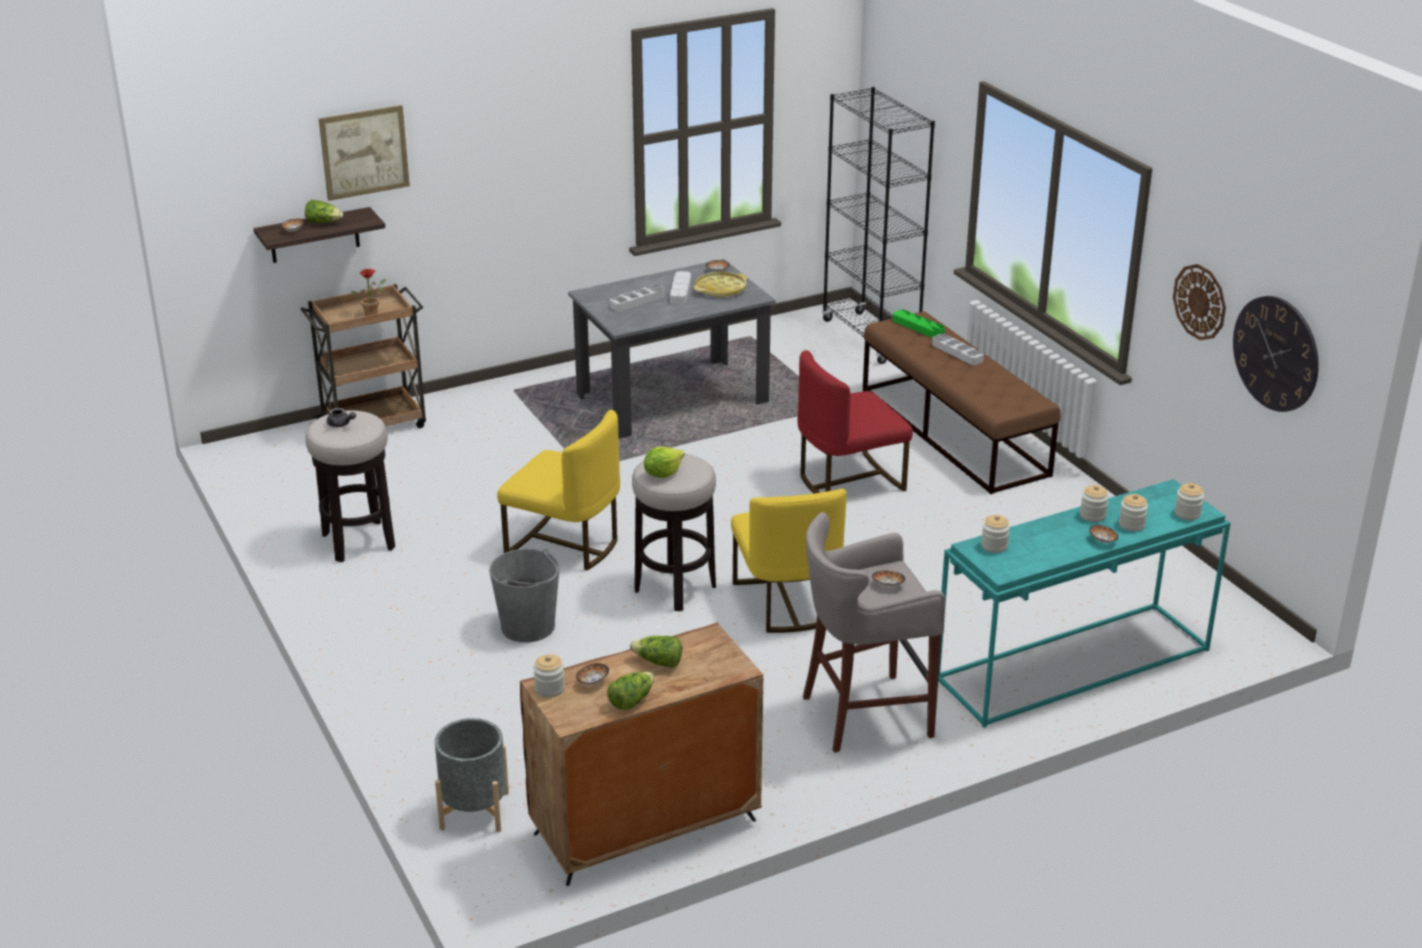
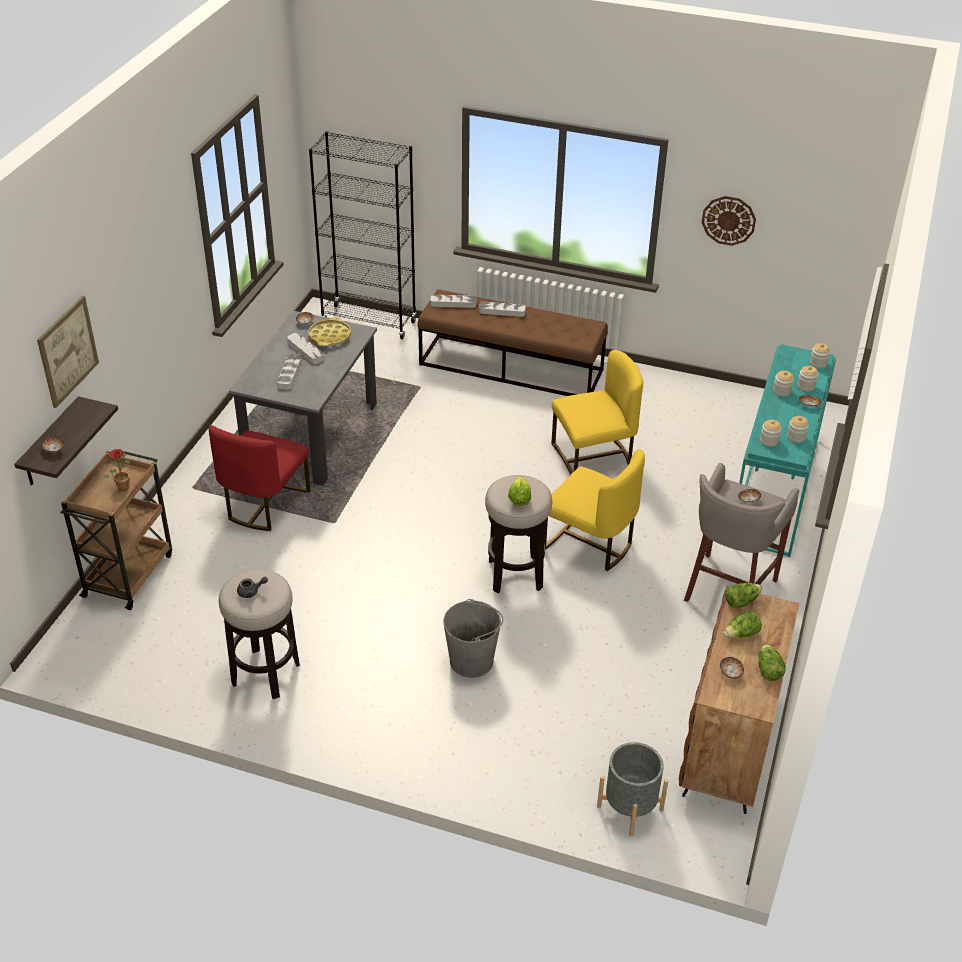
camera: 45 degrees left, 10 degrees up
(324, 222) = (66, 429): lettuce -> lettuce (741, 601)
(549, 689) = (718, 695): jar -> jar (796, 437)
(565, 545) = (406, 587): yellow chair -> yellow chair (593, 458)
(849, 480) = (502, 436): red chair -> red chair (264, 504)
(918, 327) = (453, 303): green tray -> grey tray
(1276, 353) = (806, 238): wall clock -> none

